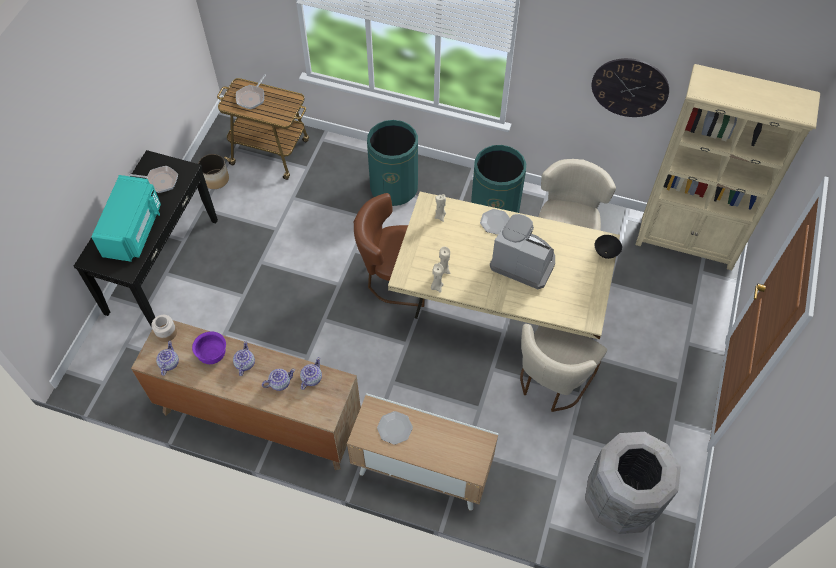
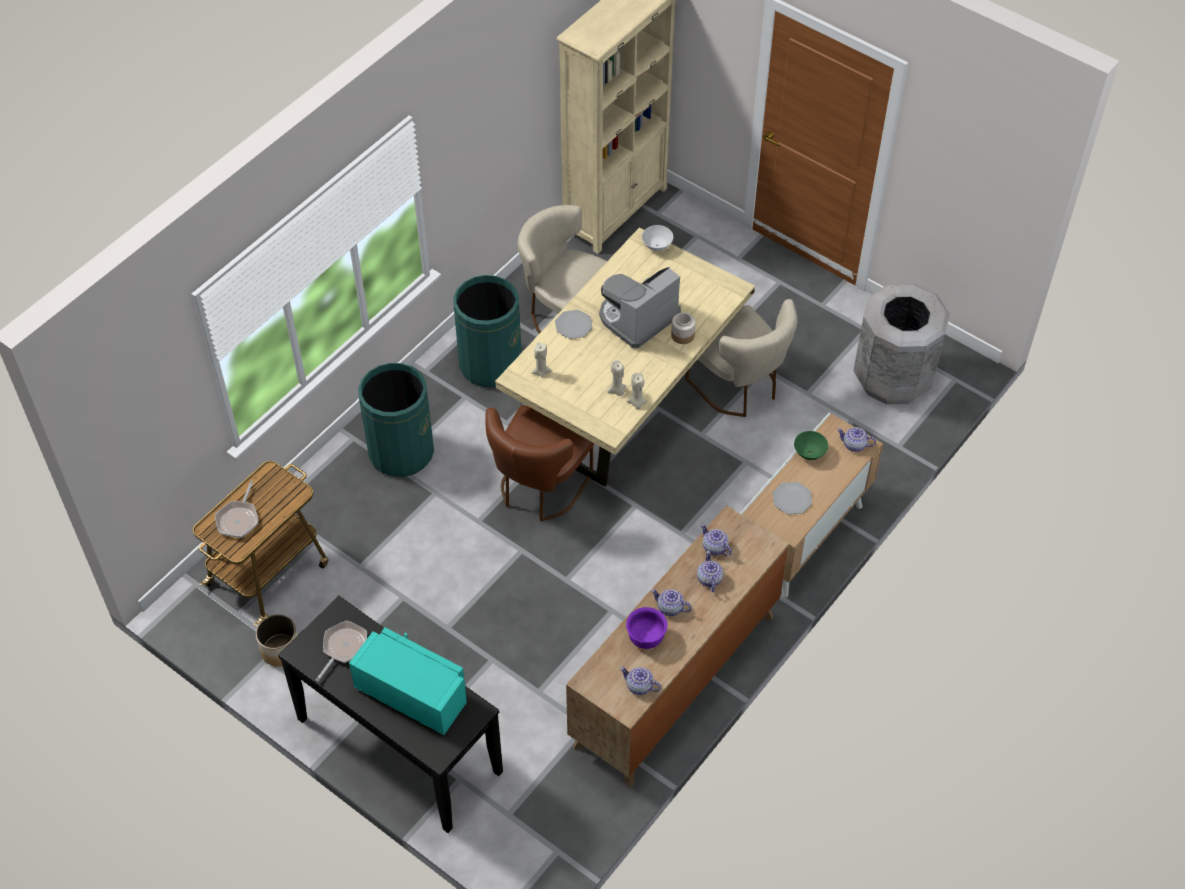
camera: 70 degrees left, 5 degrees down
(166, 333) = (594, 681): jar -> jar (682, 335)
(252, 97) = (239, 519): frying pan -> frying pan turned 60 degrees clockwise
(447, 429) = (809, 453): none -> green bowl
(471, 463) = (854, 445): none -> teapot
(605, 252) = (656, 246): black bowl -> white bowl
(630, 87) = (514, 115): wall clock -> none

